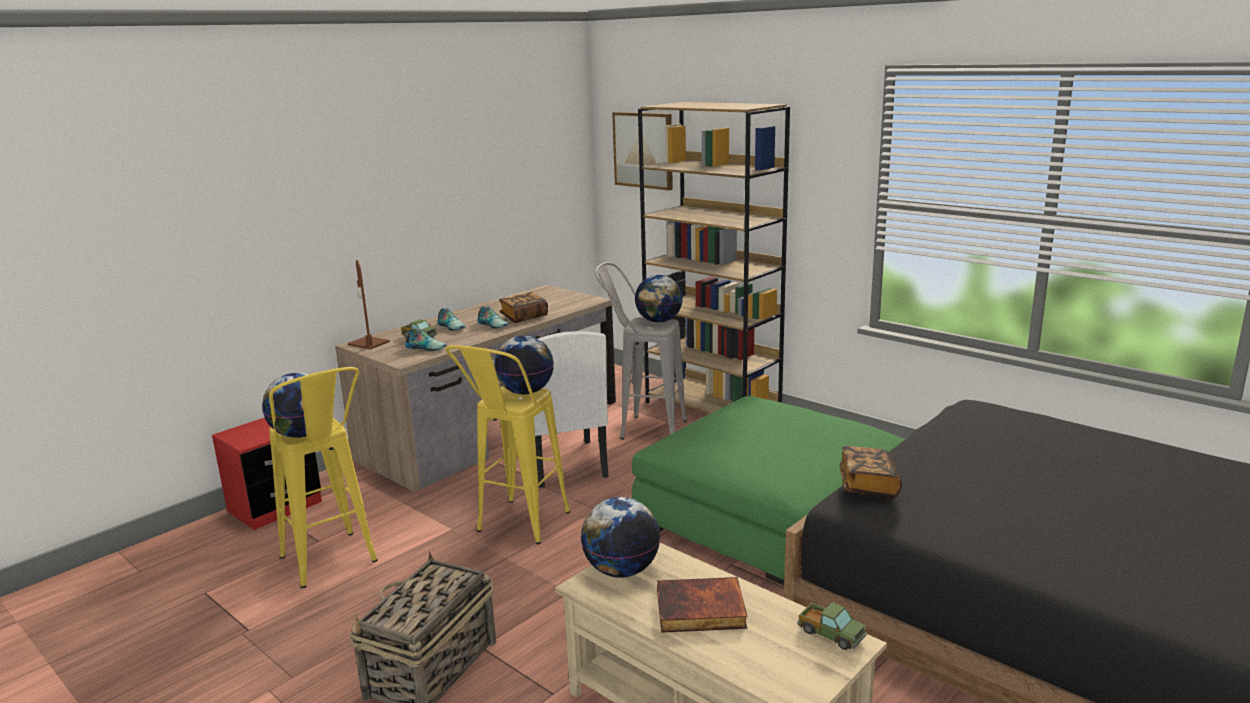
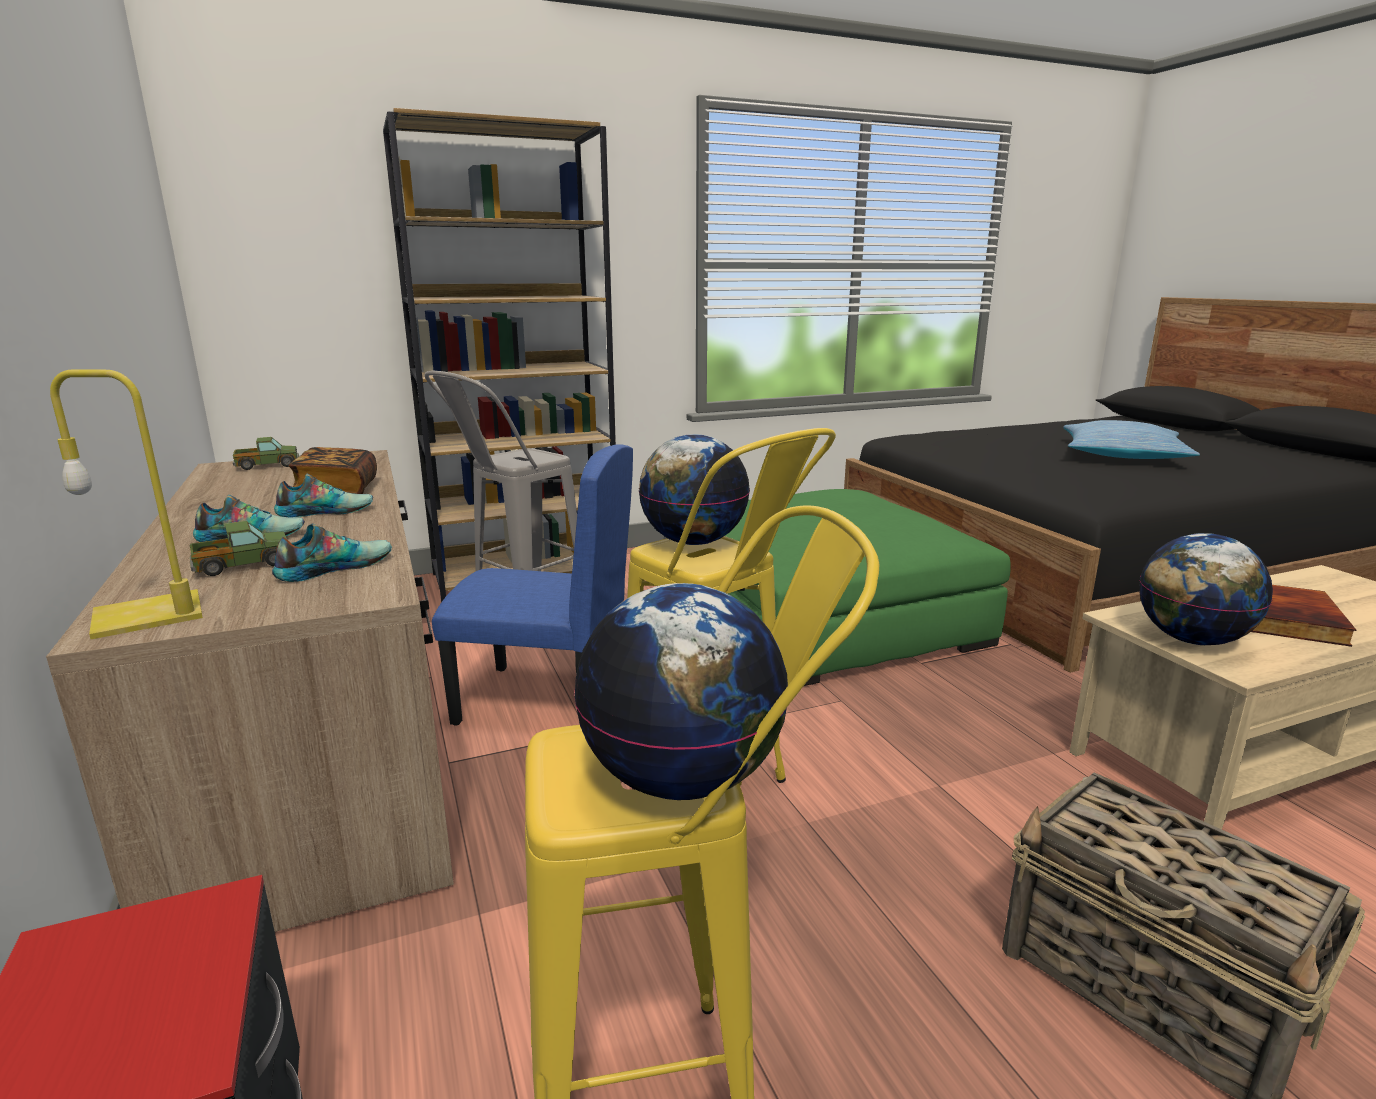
camera: 65 degrees left, 0 degrees up
(369, 343) = (151, 614): brown table lamp -> yellow table lamp
(564, 463) = (544, 702): white chair -> blue chair
(643, 150) = (302, 210): picture -> none
(658, 321) = (518, 453): globe -> none
(831, 634) = (1317, 578): toy truck -> toy truck (267, 466)
(868, 485) = (1070, 486): book -> none
(1076, 506) = (1122, 455): none -> pillow

